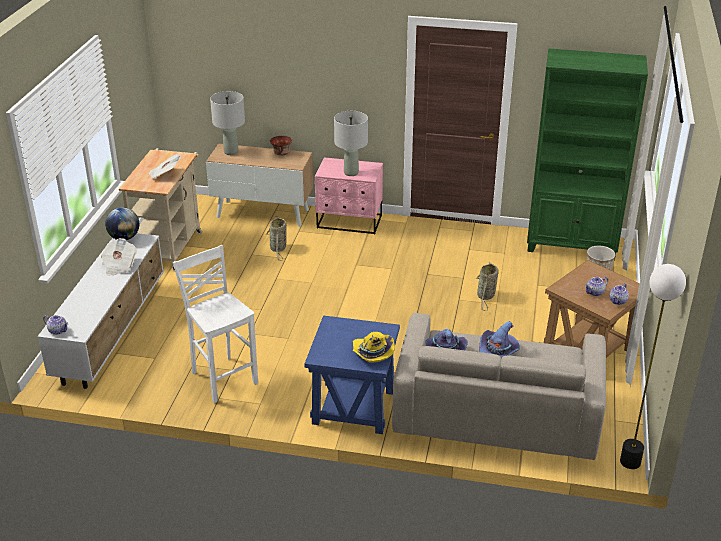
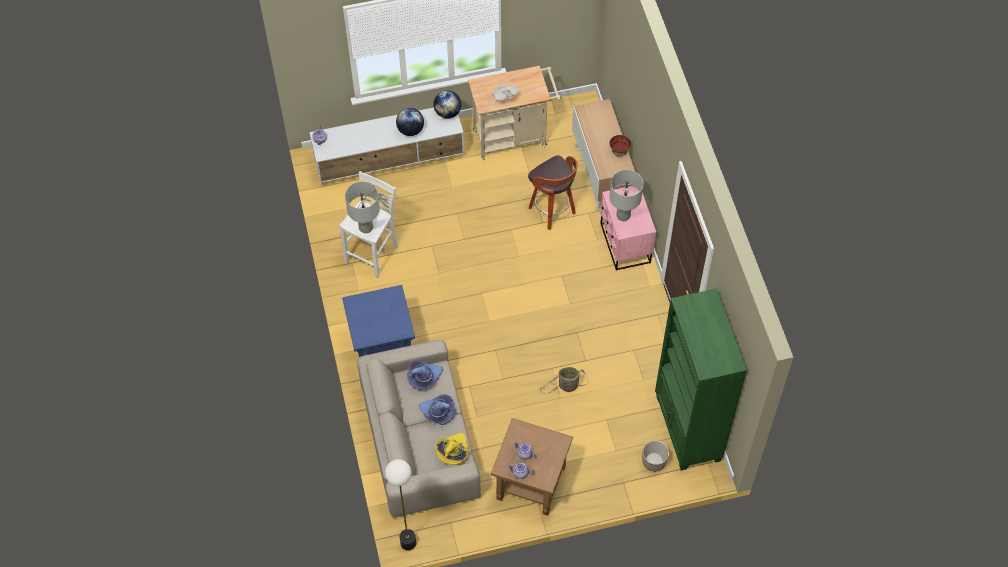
camera: 65 degrees right, 25 degrees up
(119, 266) = (410, 130): newspaper -> globe
(231, 152) = (599, 115): grey table lamp -> grey table lamp (366, 228)
(278, 249) = (553, 211): basket -> stool
(371, 354) = (371, 332): yellow hat -> yellow hat (453, 451)

